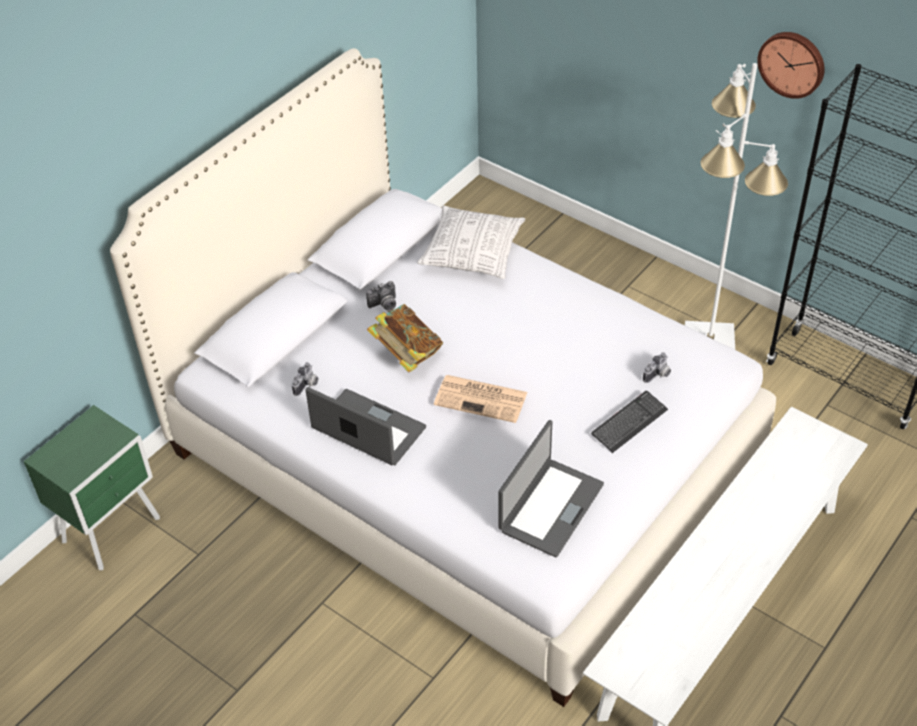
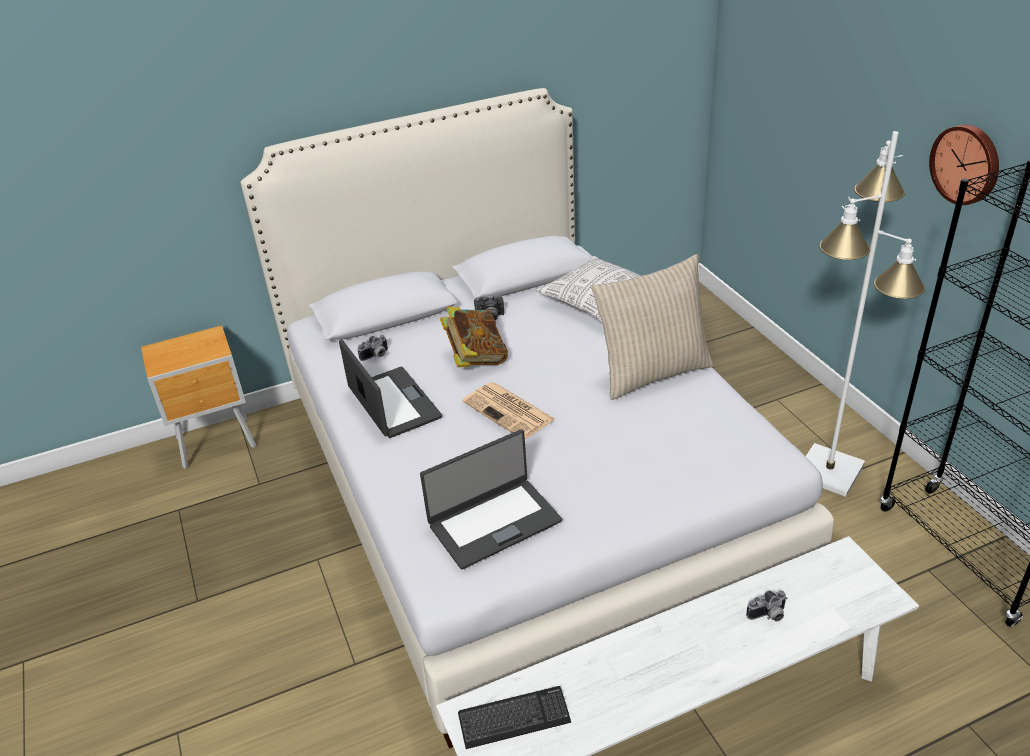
camera: 30 degrees right, 10 degrees down
(114, 529) = (218, 443): green nightstand -> brown nightstand
(575, 315) = (652, 372): none -> beige pillow
(629, 423) = (633, 477): keyboard -> keyboard (514, 718)
(658, 375) = (696, 446): camera -> camera (768, 616)

